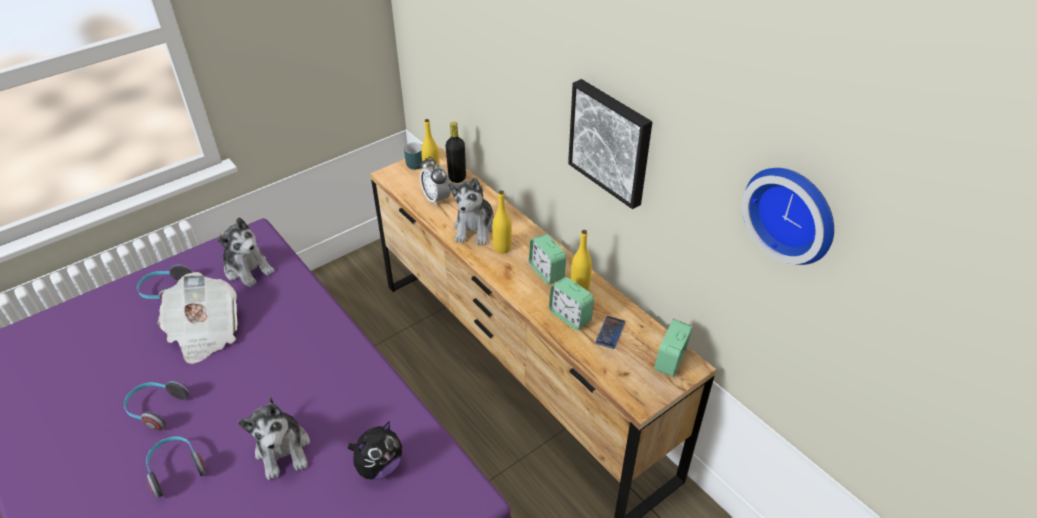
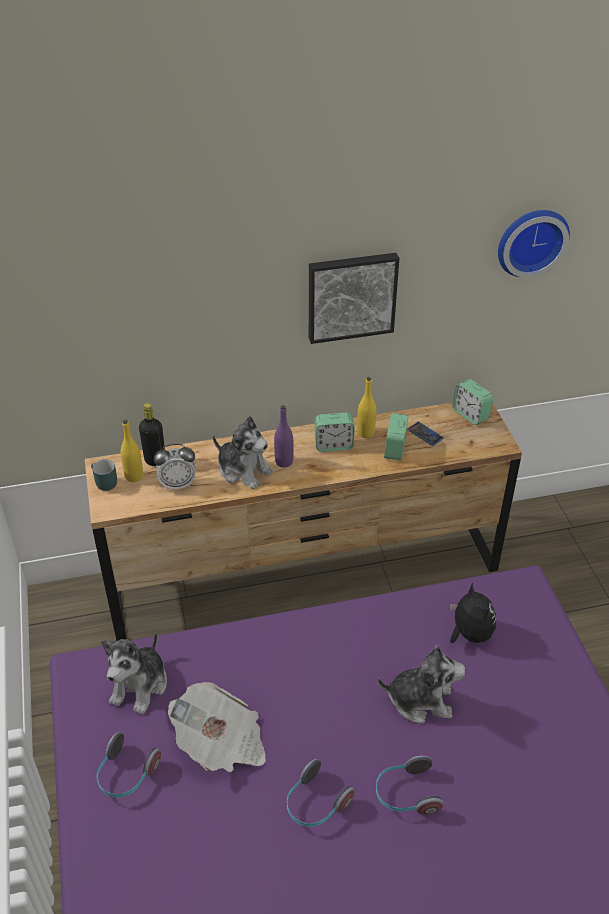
camera: 65 degrees left, 0 degrees up
(248, 269) = (140, 685): plush toy -> plush toy turned 135 degrees clockwise
(502, 248) = (284, 462): yellow bottle -> purple bottle
(570, 316) = (395, 449): alarm clock -> alarm clock turned 120 degrees clockwise

